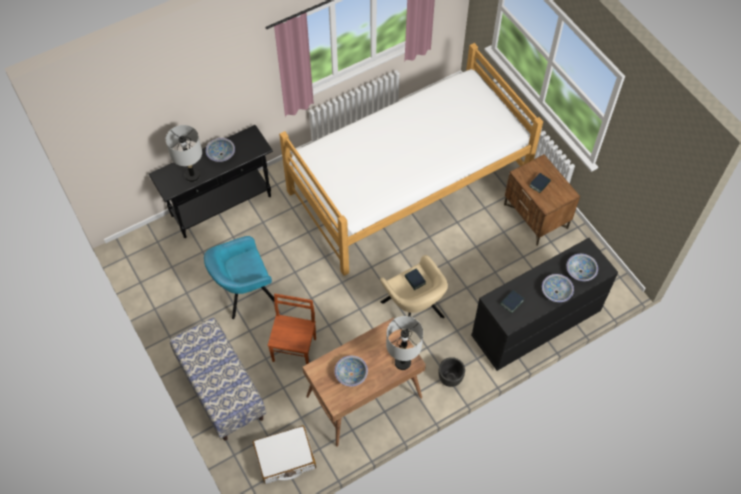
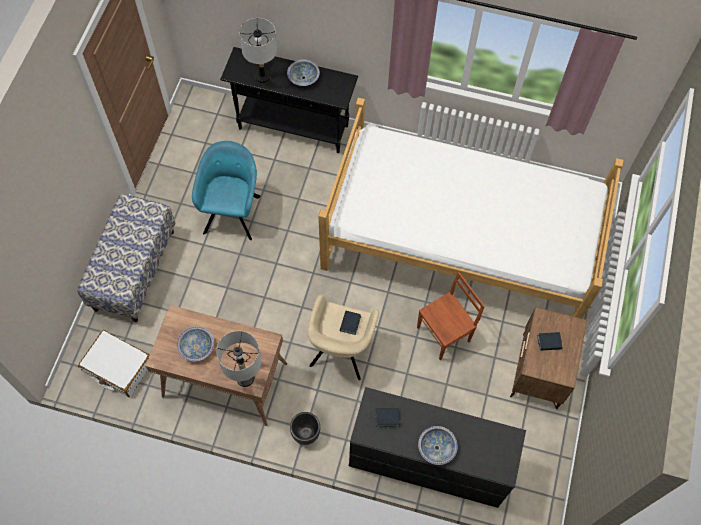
camera: 45 degrees right, 5 degrees up
(244, 293) = (232, 211): turquoise armchair -> turquoise armchair turned 75 degrees clockwise
(295, 349) = (219, 291): brown chair -> brown chair (444, 334)
(580, 271) = (481, 452): bowl -> none

